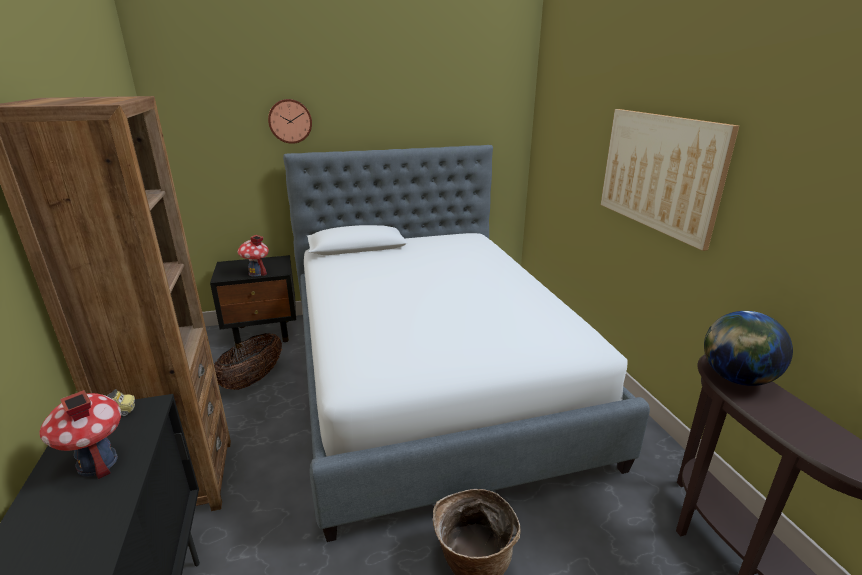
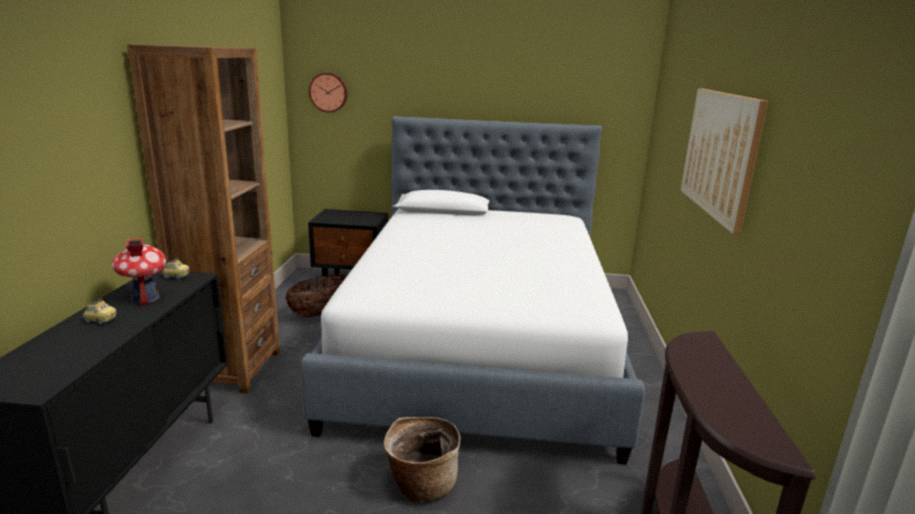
camera: 20 degrees right, 5 degrees down
(52, 526) = (100, 320): none -> toy car
(256, 273) = (350, 221): toy house -> none
(290, 121) = (403, 87): wall clock -> wall clock (328, 92)
(736, 378) = (697, 353): globe -> none

